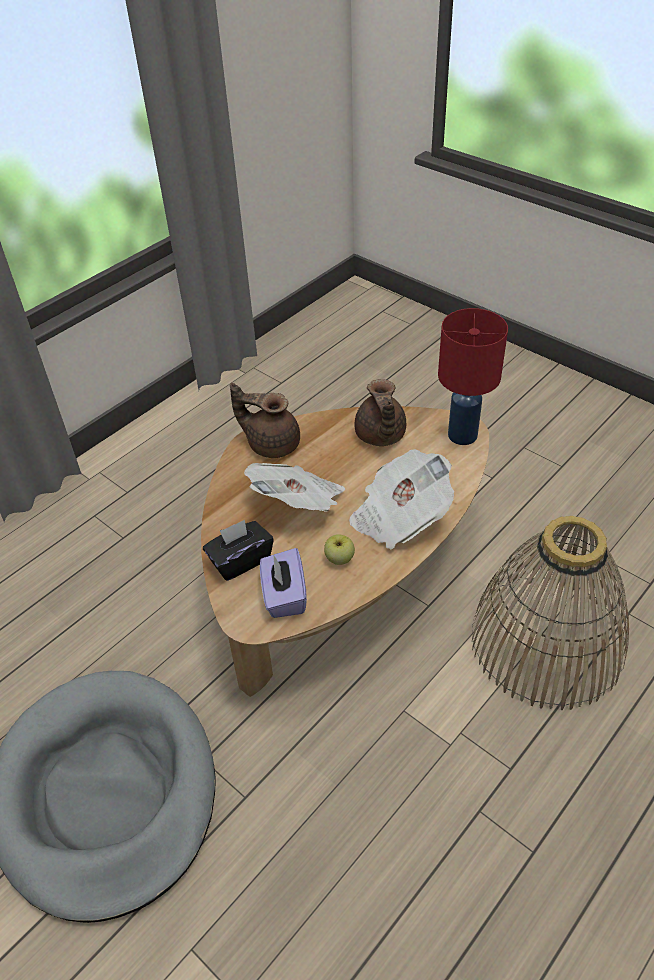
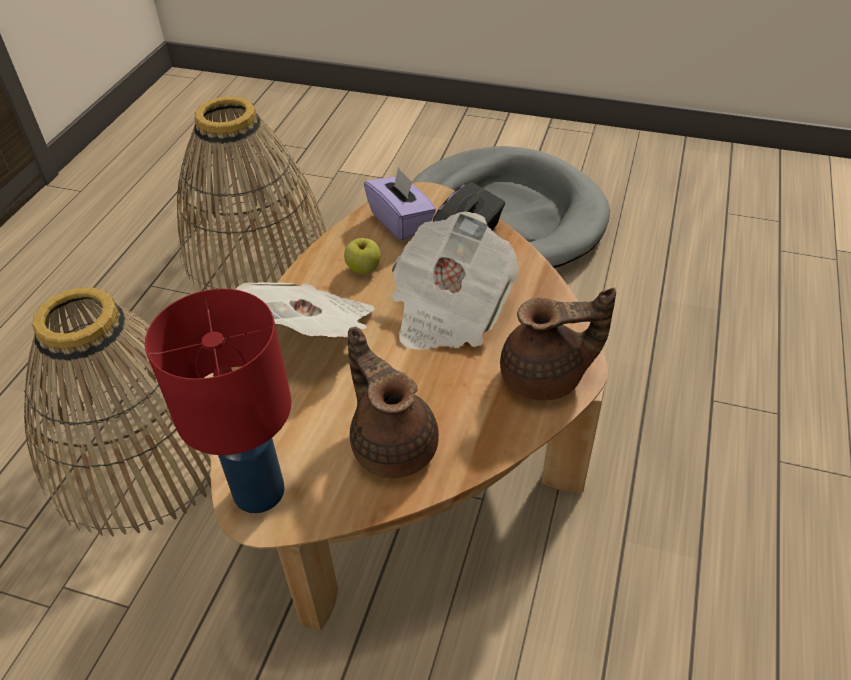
camera: 155 degrees right, 0 degrees up
(400, 864) = (255, 249): none -> basket

